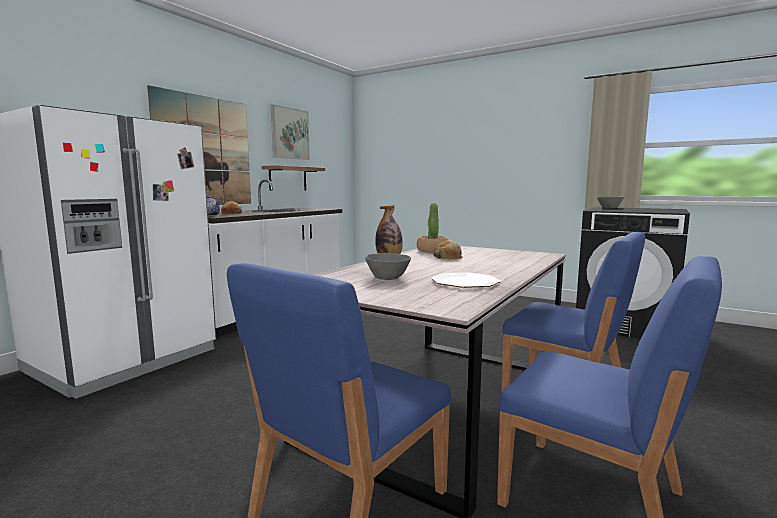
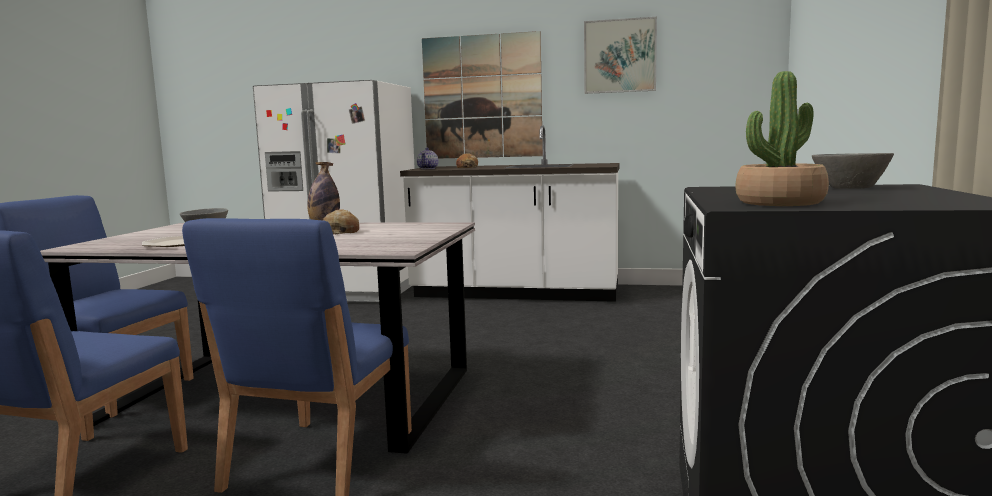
camera: 70 degrees right, 0 degrees up
(288, 178) = (612, 121): shelf -> none
(432, 250) = (399, 225): potted plant -> potted plant (779, 202)

